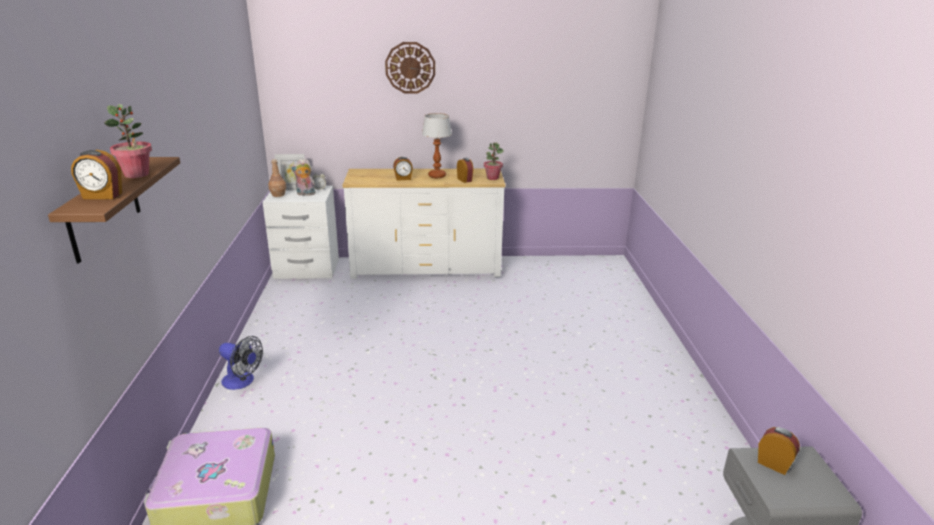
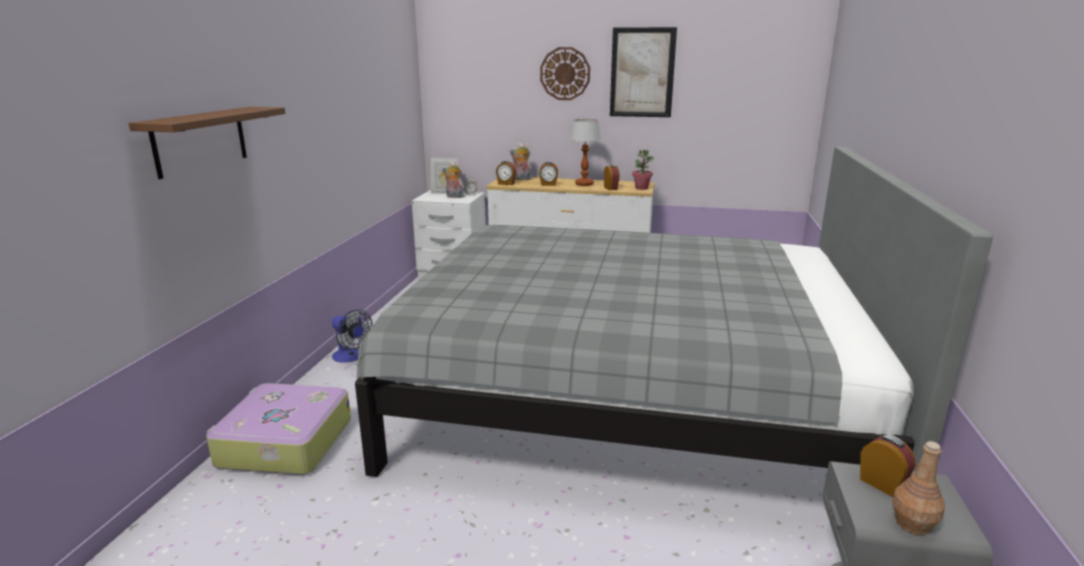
camera: 15 degrees right, 5 degrees down
(102, 196) = (186, 118): alarm clock -> alarm clock (506, 184)
(137, 174) = (233, 112): potted plant -> none
(278, 195) = (429, 196): brown bottle -> brown bottle (913, 524)
(372, 172) = (521, 179): none -> plush toy
(485, 67) = (642, 73): none -> picture
(522, 385) = (629, 393): none -> grey bed

